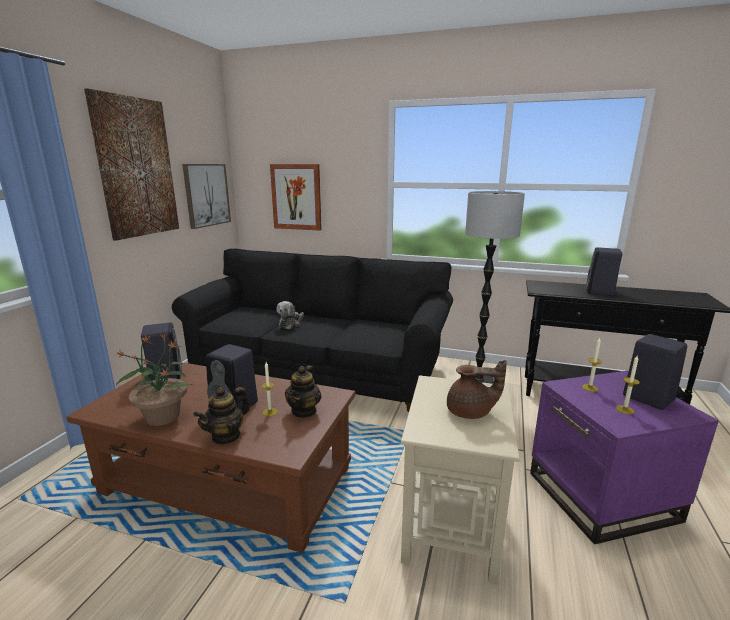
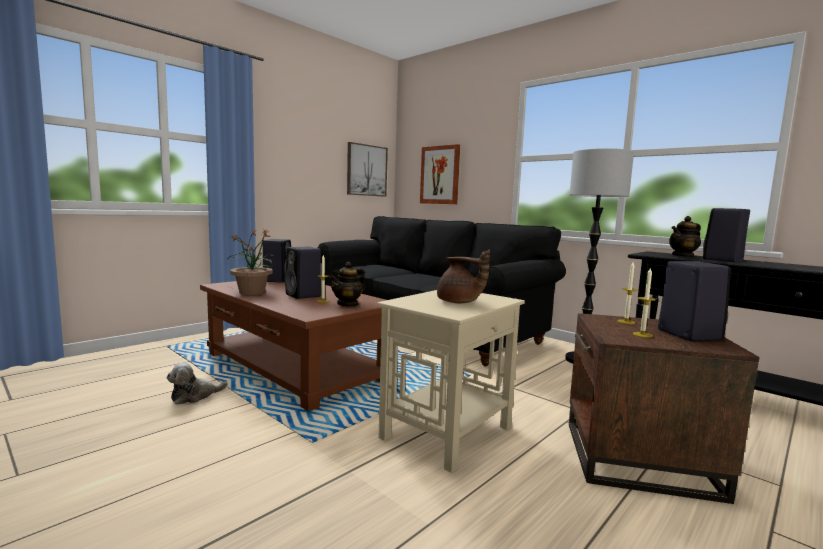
camera: 25 degrees right, 10 degrees down
(136, 168) = (307, 139): picture -> none
(226, 436) = (279, 304): teapot -> teapot (683, 256)
(291, 324) = (403, 275): plush toy -> plush toy (194, 396)
(602, 497) = (639, 459): purple side table -> brown side table

